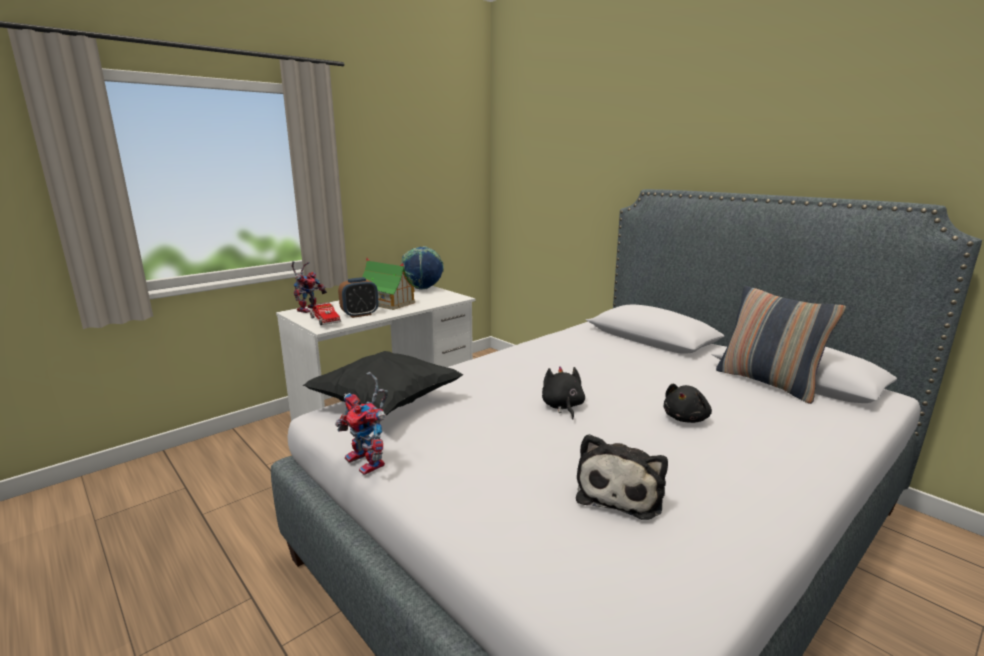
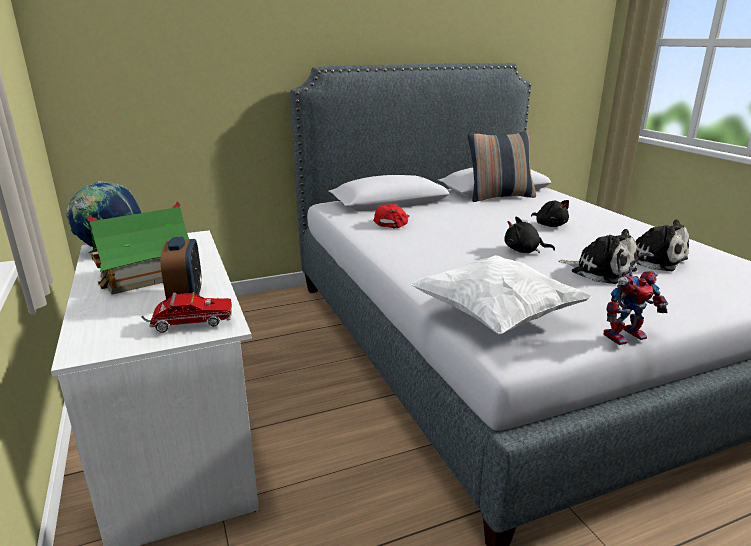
camera: 70 degrees left, 5 degrees up
(309, 309) = (85, 336): toy robot -> none
(386, 404) = (495, 317): black pillow -> white pillow
(540, 452) = (599, 271): none -> plush toy
(588, 345) = (392, 222): none -> red cap

